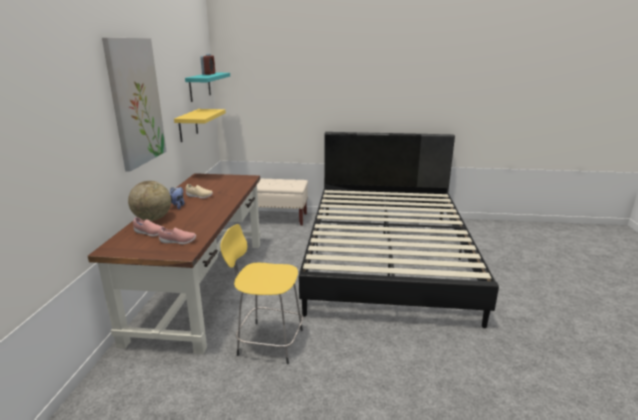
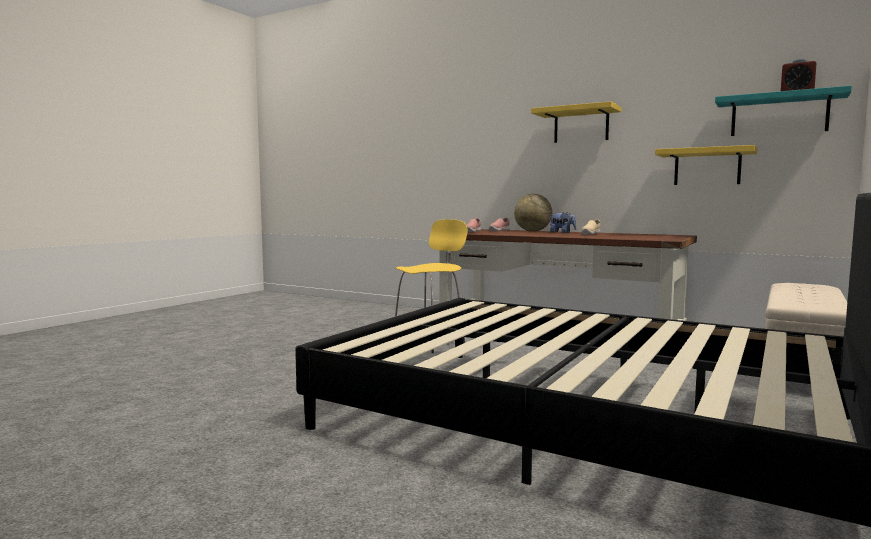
camera: 115 degrees right, 15 degrees down
(136, 102) = (581, 125): picture -> yellow shelf

